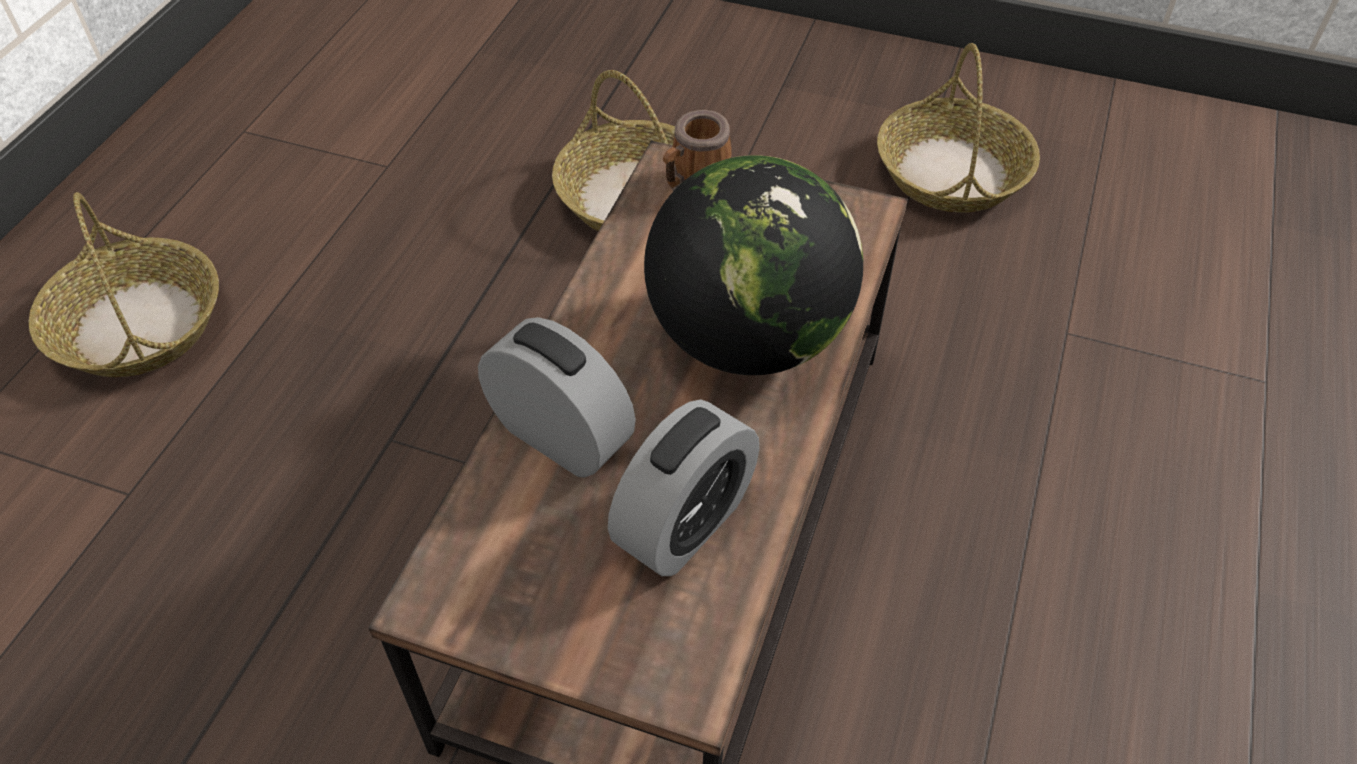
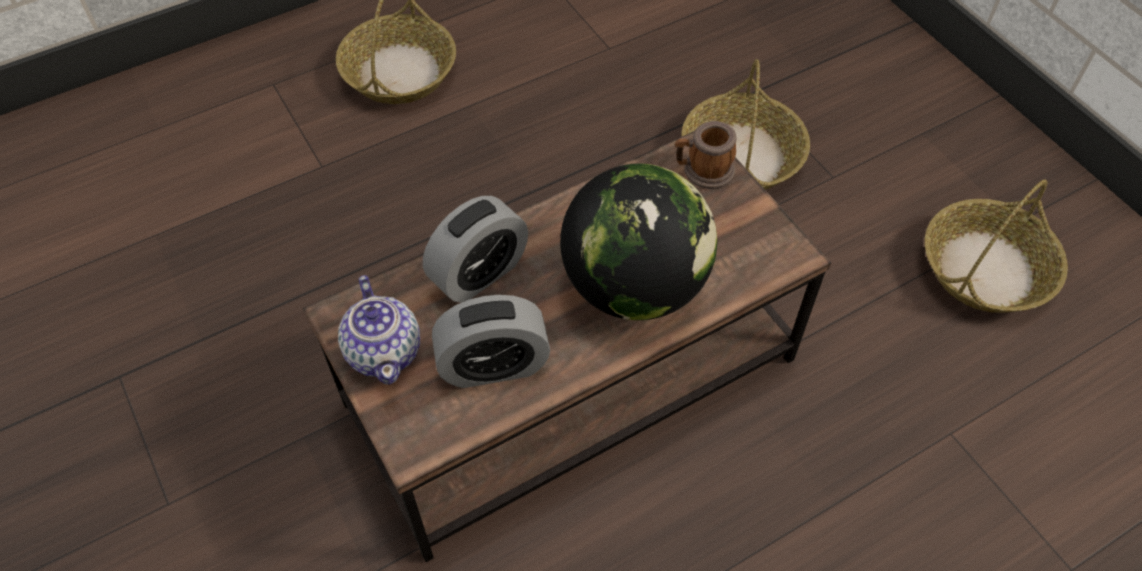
camera: 40 degrees right, 5 degrees up
(535, 601) = (384, 351): none -> teapot
(560, 436) = (479, 273): alarm clock -> alarm clock turned 60 degrees clockwise

